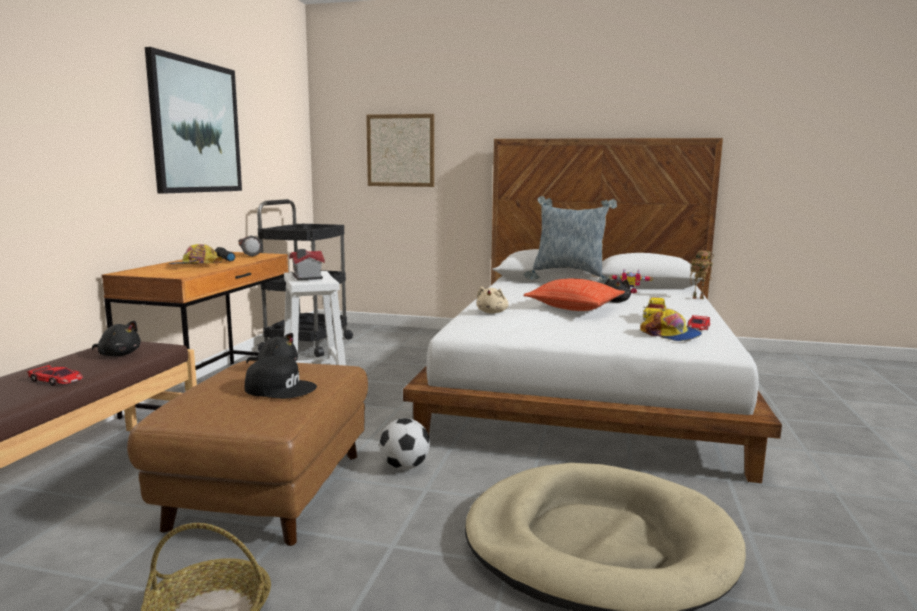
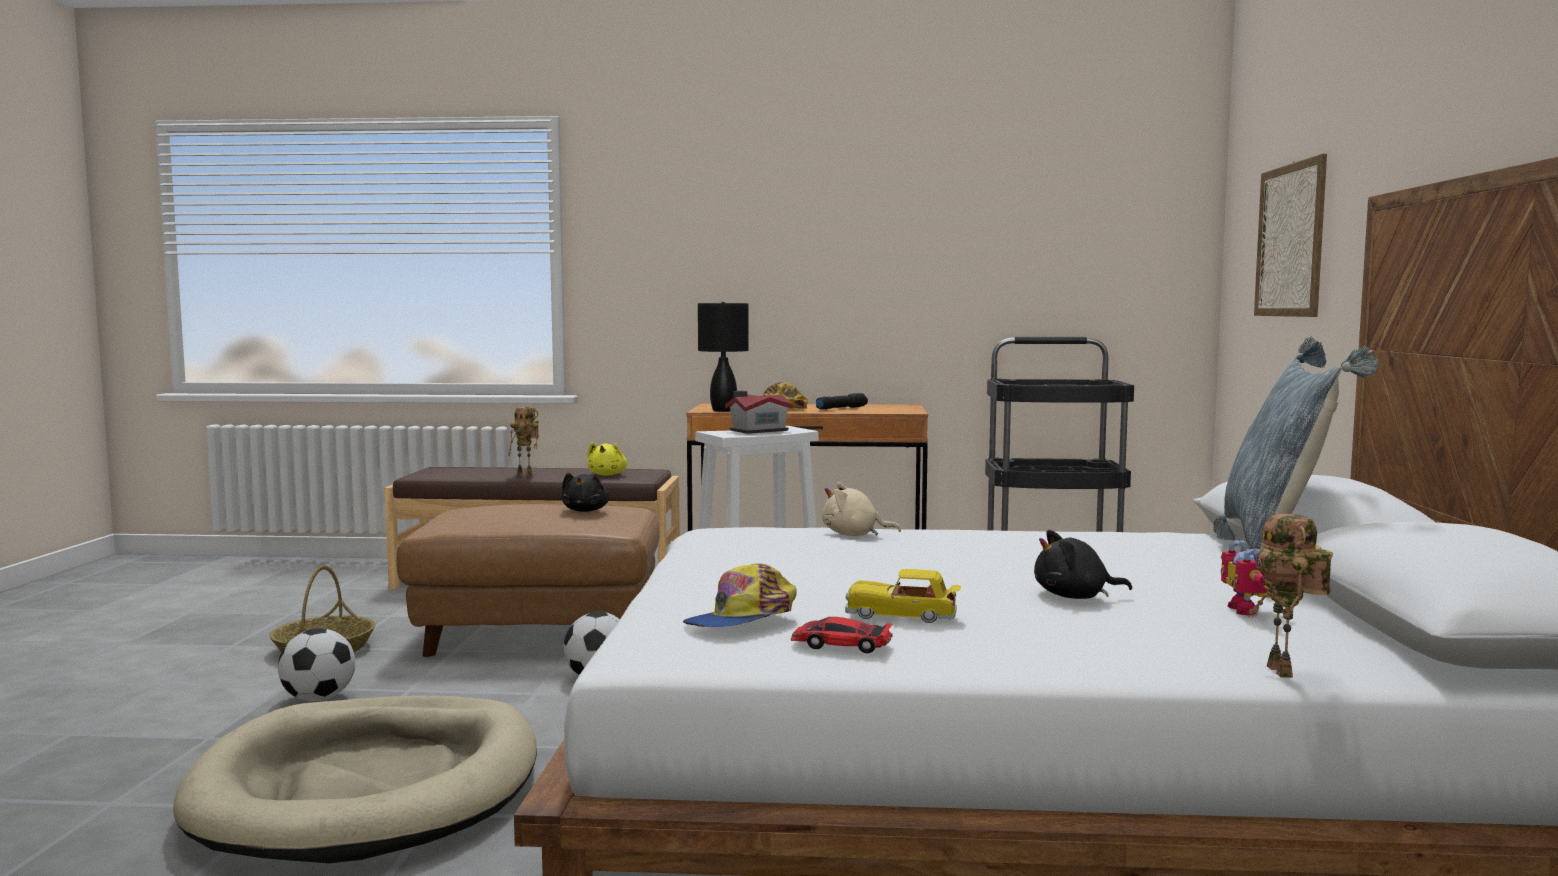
camera: 80 degrees right, 5 degrees down
(56, 380) = (526, 475): toy car -> toy robot
(118, 355) = (608, 475): black plush toy -> yellow plush toy
(188, 273) = (723, 410): none -> black table lamp
(196, 127) = (885, 235): picture -> none
(247, 254) = (899, 408): flashlight -> none
(280, 388) = (511, 516): black cap -> none
(393, 596) = (318, 699): none -> football
(574, 307) = (946, 569): orange pillow -> none

